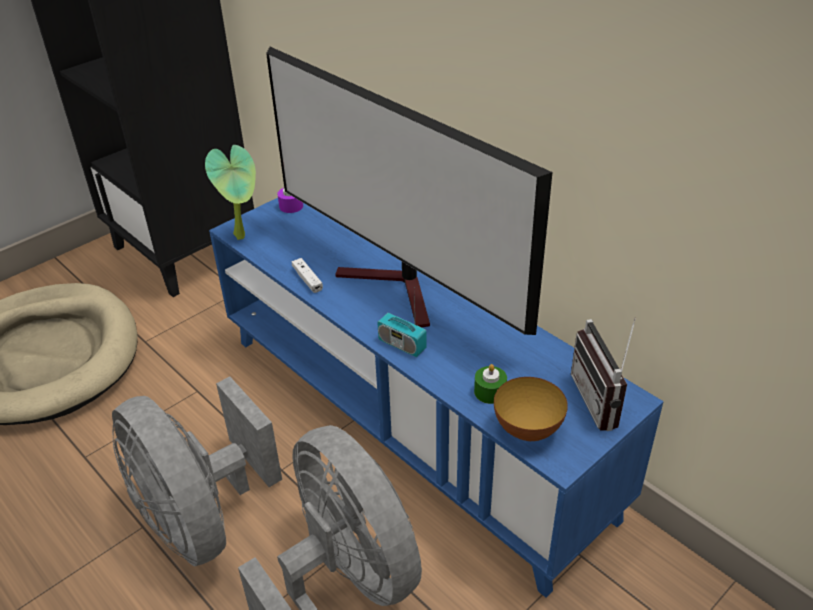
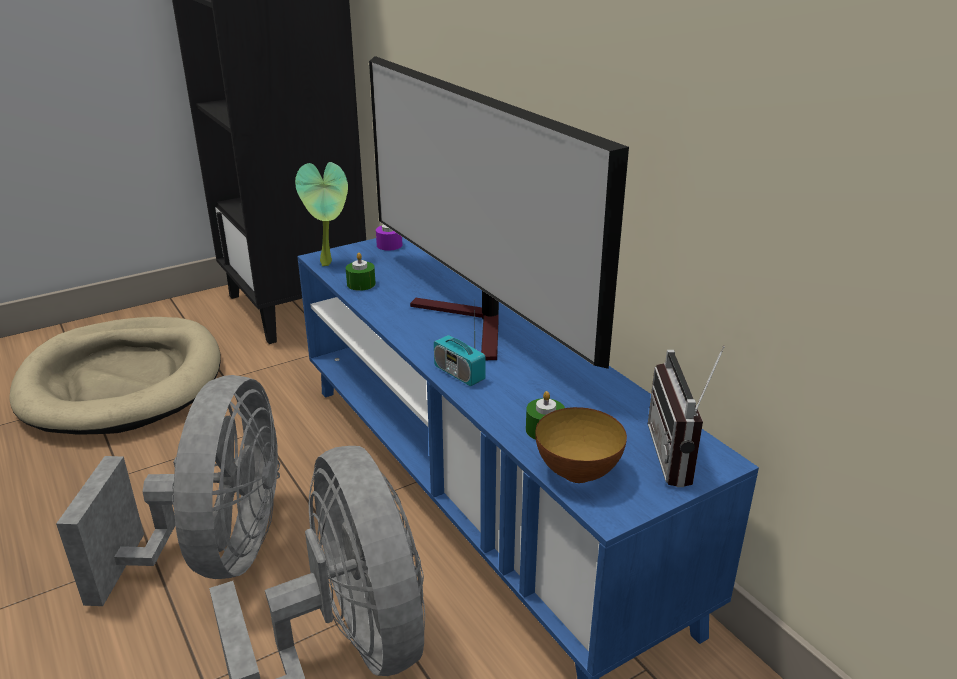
camera: 10 degrees right, 10 degrees down
(202, 518) = (217, 554): grey fan -> grey fan turned 150 degrees counterclockwise
(281, 256) = (361, 284): none -> green candle
(307, 279) = (379, 306): white game controller -> none

